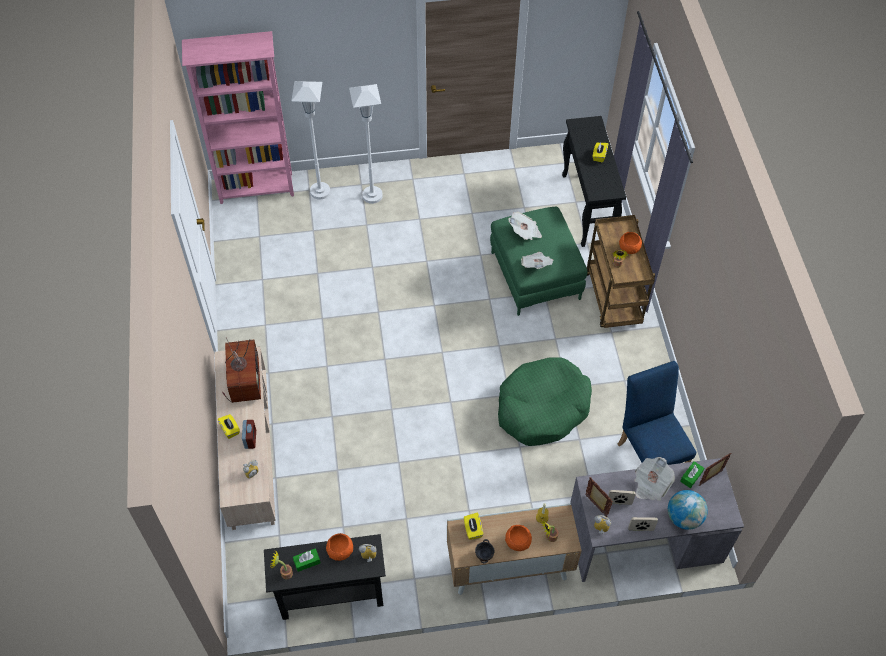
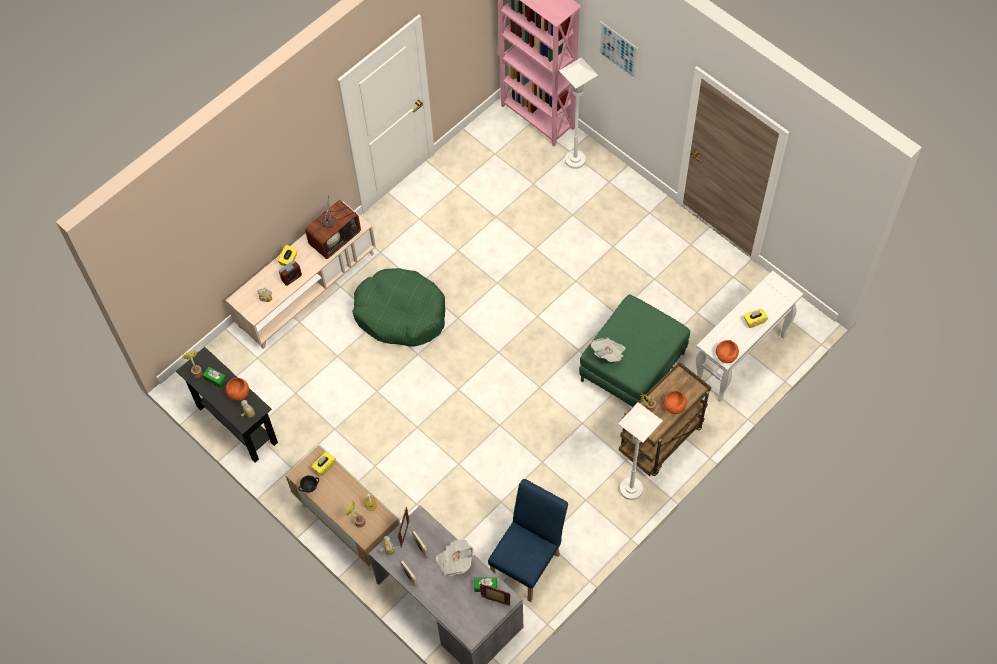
camera: 55 degrees right, 5 degrees up
(324, 48) = (618, 50): none -> picture
(372, 195) = (605, 197): white floor lamp -> white floor lamp (631, 489)
(517, 542) = (337, 502): orange bowl -> orange bowl (726, 355)
(525, 232) = (635, 323): newspaper -> none
(542, 408) = (507, 456): green dog bed -> green dog bed (401, 314)
(587, 209) = (740, 360): black console table -> white console table
(684, 517) = (444, 602): globe -> none

